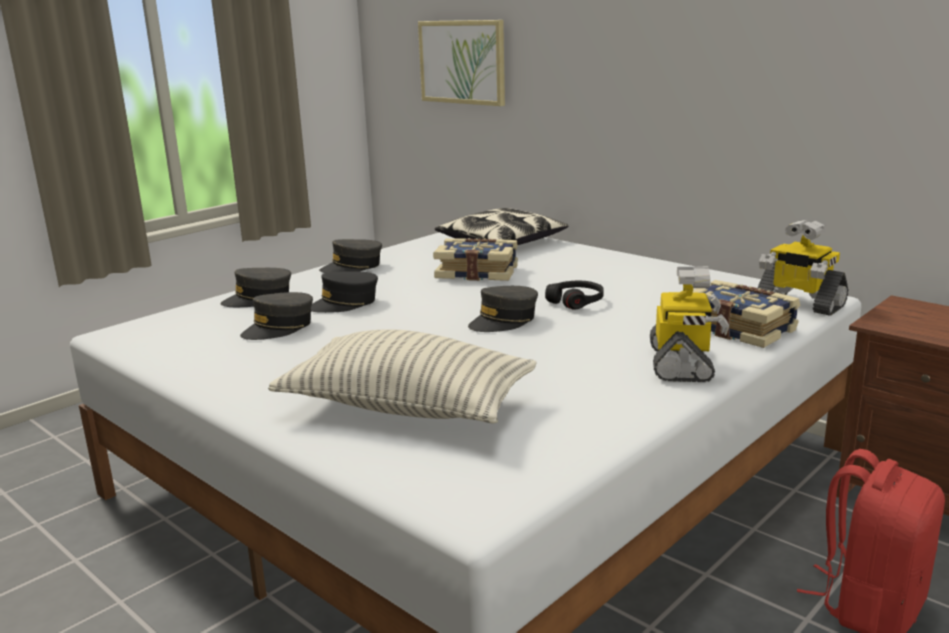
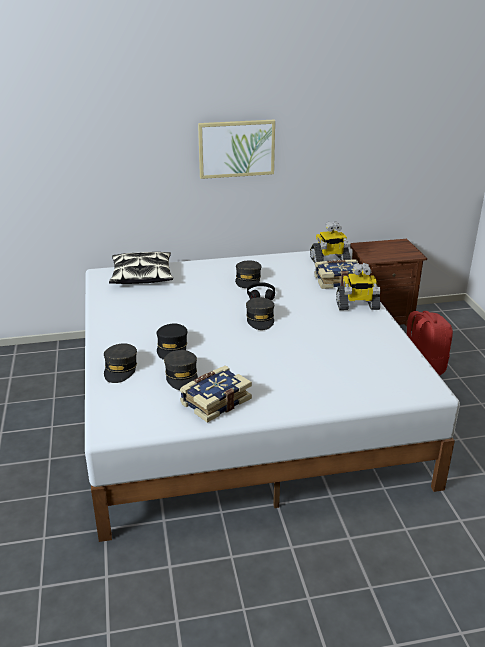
camera: 55 degrees left, 10 degrees up
(352, 267) = (110, 326): grey cap -> grey cap (248, 279)
(407, 407) = (329, 374): pillow -> none
(462, 62) = (61, 163): picture -> picture (236, 148)
(477, 272) = (181, 299): book -> book (215, 401)
(682, 364) = (357, 305): toy robot -> toy robot turned 135 degrees clockwise

